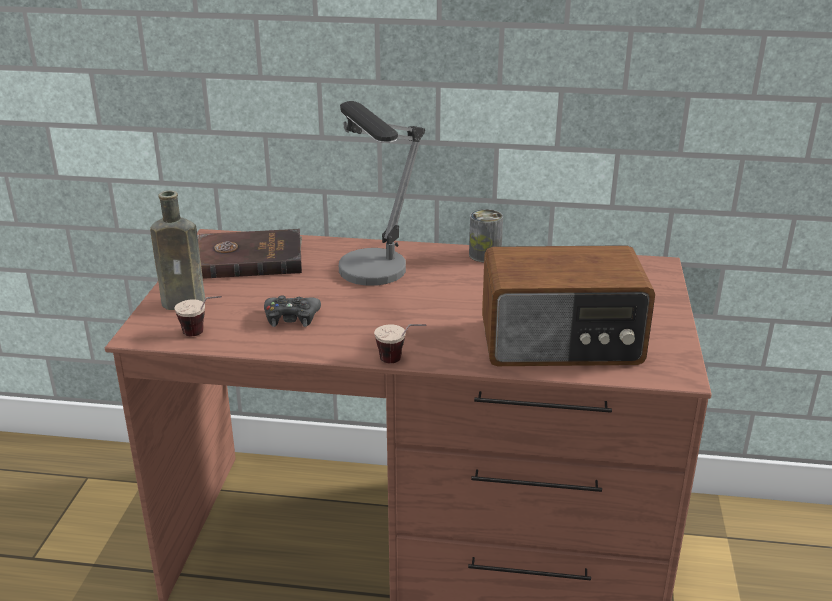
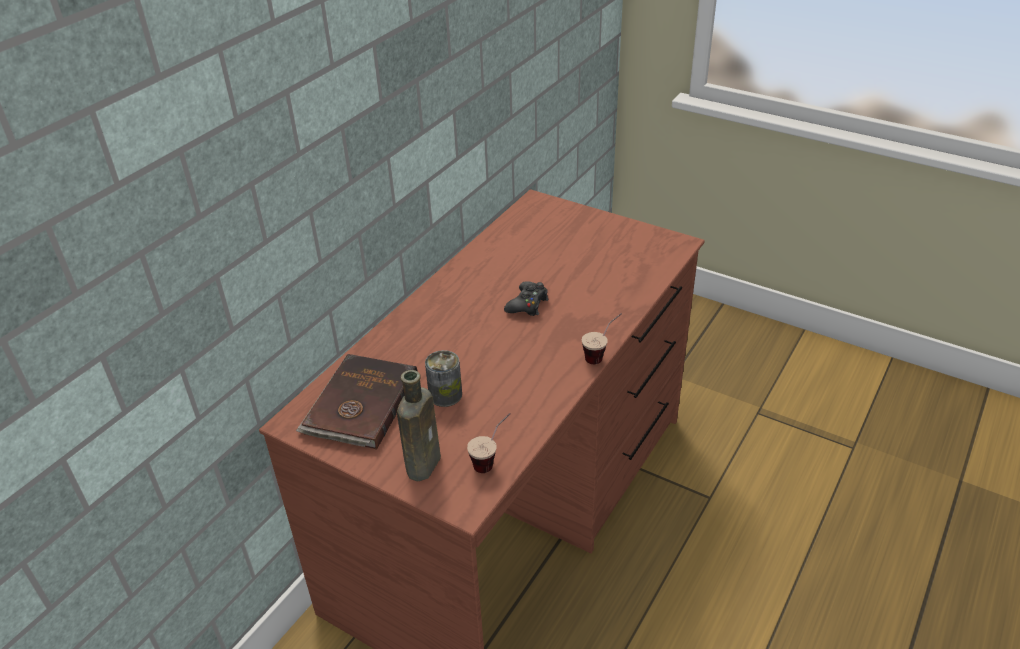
camera: 65 degrees left, 10 degrees up
(291, 318) = (496, 399): black game controller -> black game controller (527, 304)
(376, 279) = (461, 335): table lamp -> none
(485, 255) = (461, 269): can -> can (445, 395)
(561, 343) = (616, 274): radio -> none

